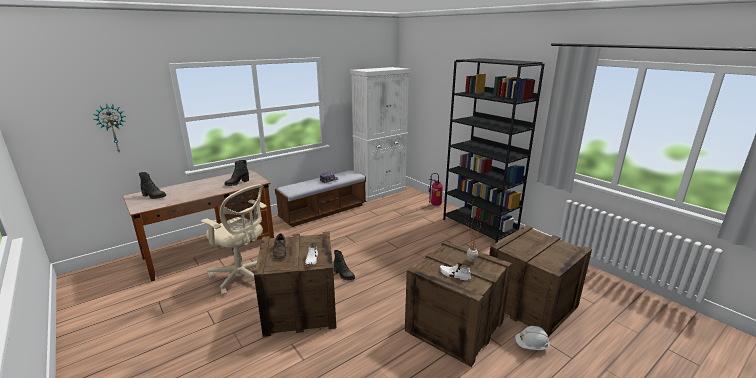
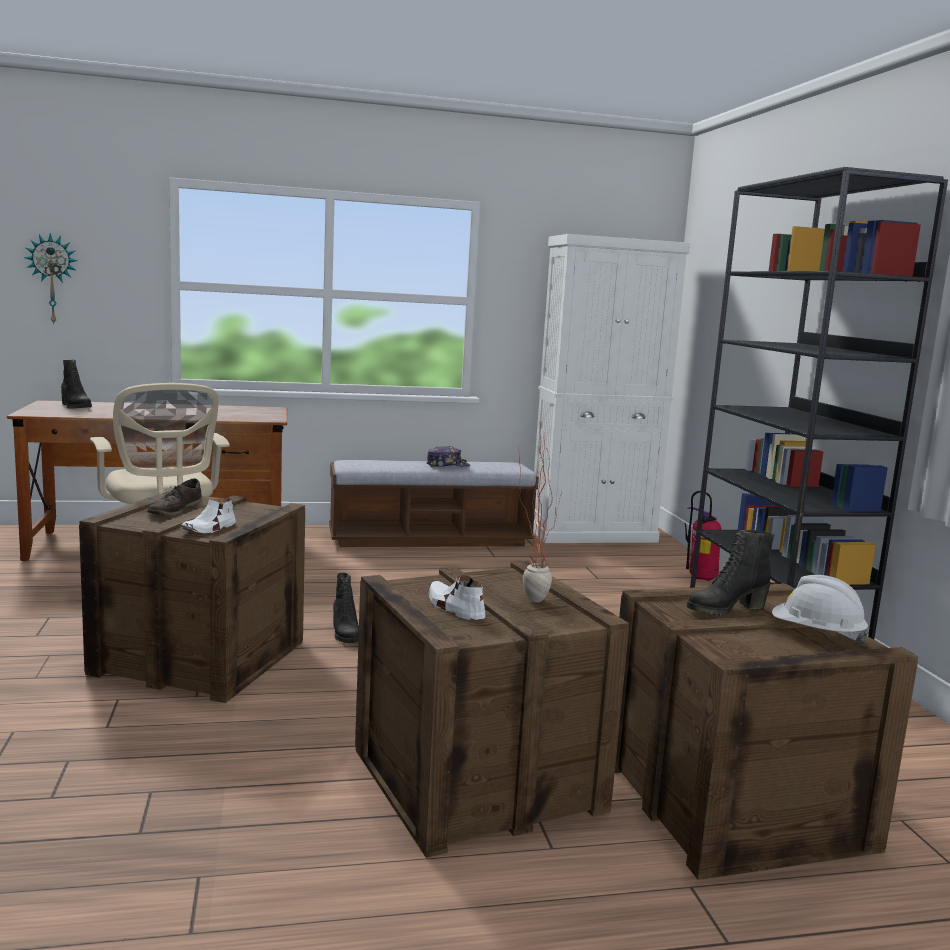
camera: 25 degrees right, 10 degrees down
(237, 183) = (228, 415): black boot -> black boot (725, 609)
(531, 346) = (635, 877): white hard hat -> white hard hat (816, 635)

